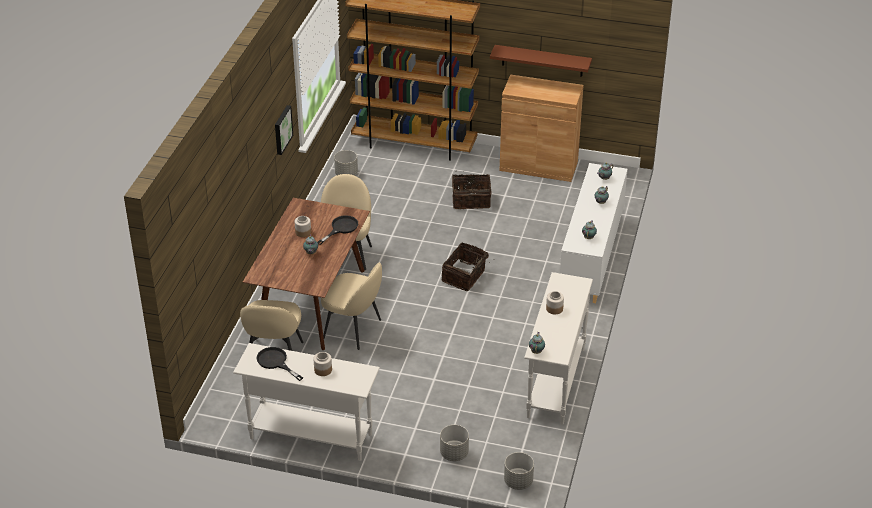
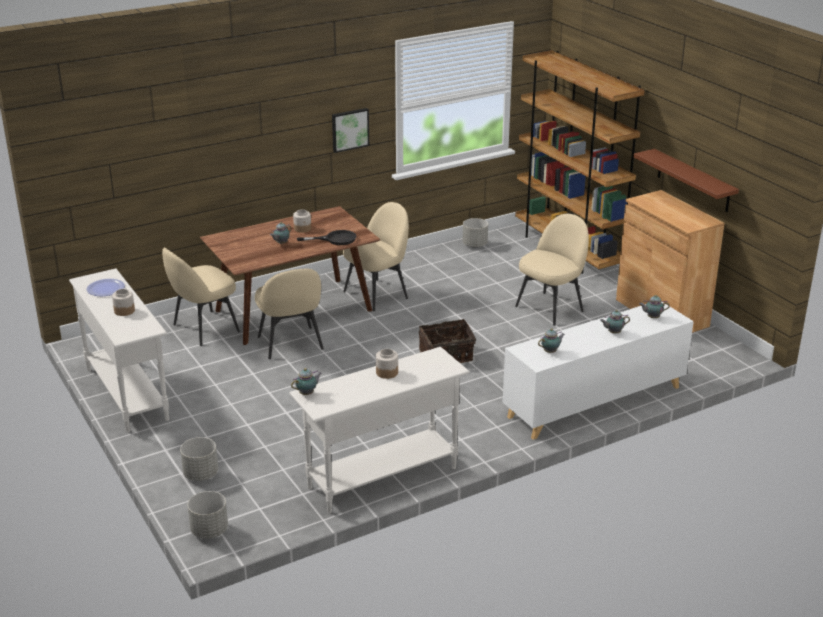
camera: 45 degrees right, 10 degrees down
(275, 362) = (105, 288): black frying pan -> plate
(471, 200) = (550, 308): basket -> beige chair

